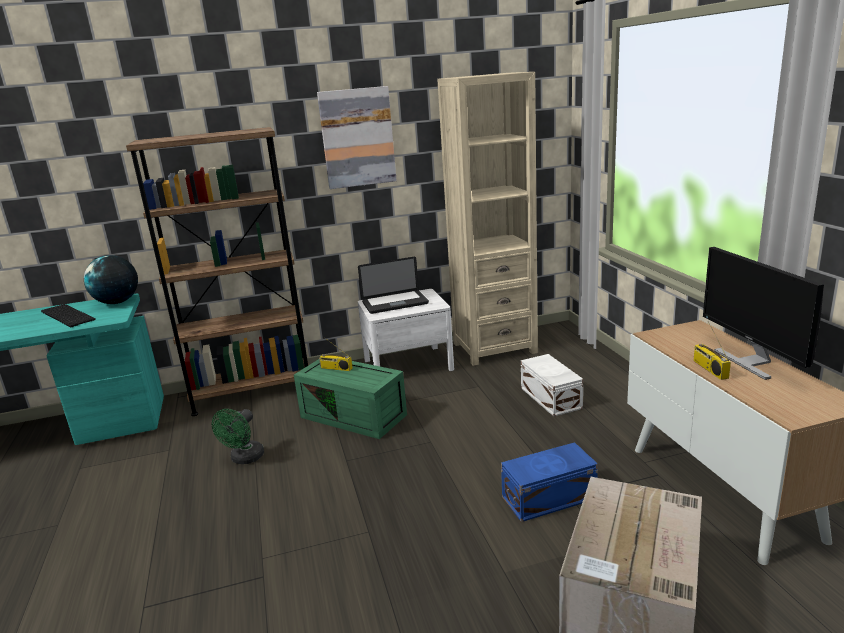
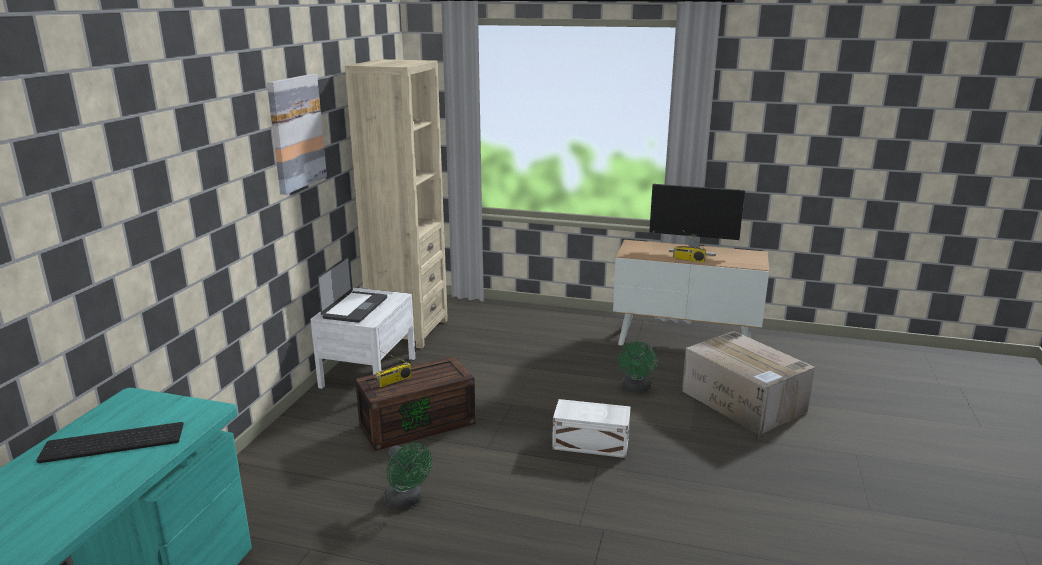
camera: 60 degrees left, 0 degrees up
(117, 302) = (138, 403): globe -> none
(253, 392) = (268, 465): brown bookcase -> none
(355, 415) = (418, 423): green storage box -> brown storage box
(550, 398) = (520, 342): white storage box -> white storage box (591, 444)
(550, 498) = (636, 388): blue storage box -> green fan

